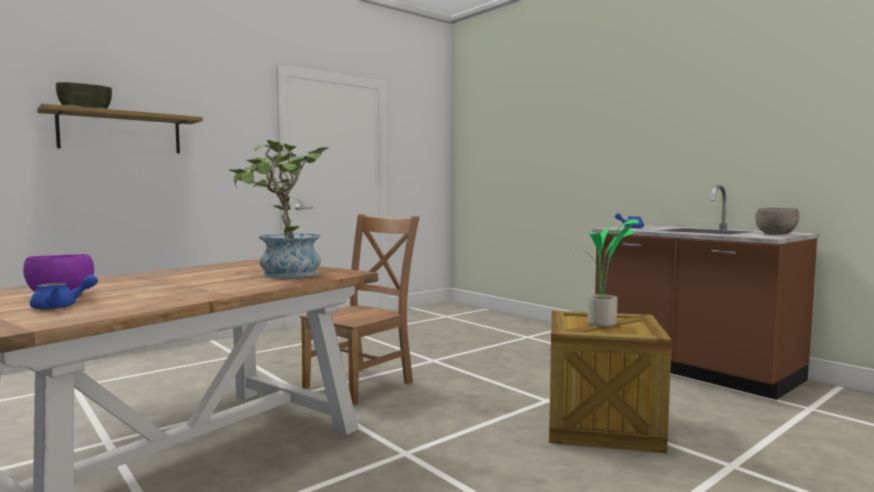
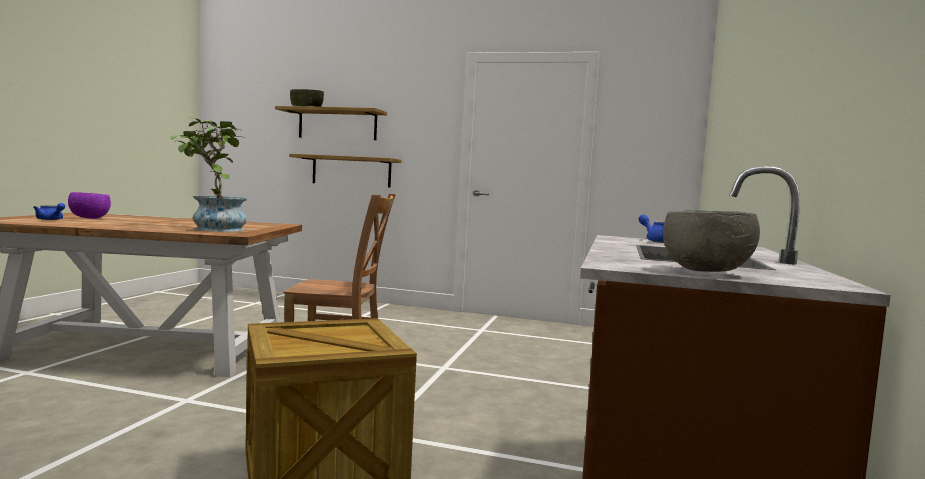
camera: 55 degrees right, 0 degrees up
(147, 191) = (351, 171): none -> shelf
(603, 324) = (323, 337): potted plant -> none

